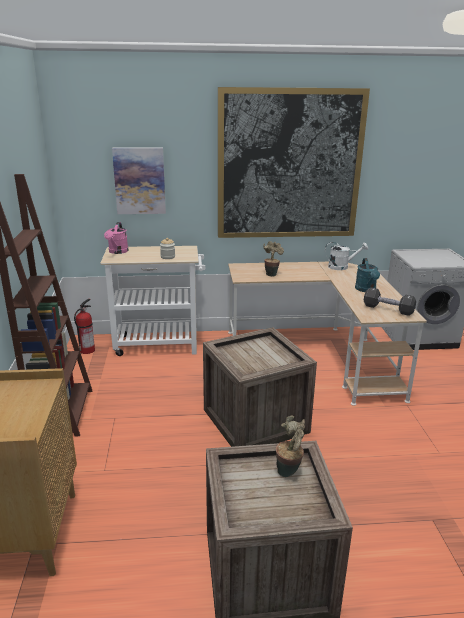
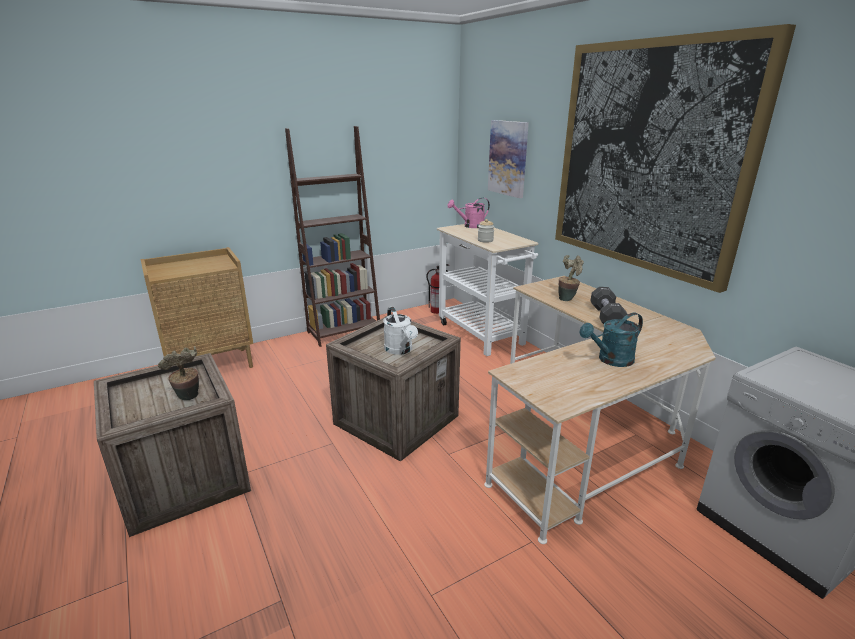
camera: 65 degrees right, 0 degrees up
(342, 267) = (673, 332): white watering can -> white watering can (400, 350)
(388, 309) = (559, 384): black dumbbell -> black dumbbell (606, 317)

